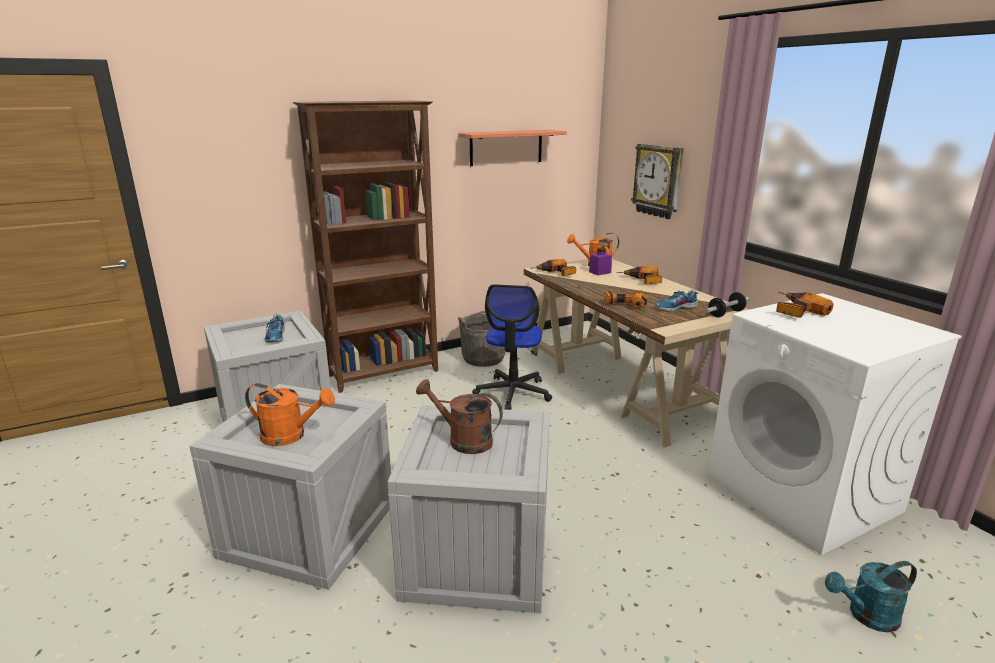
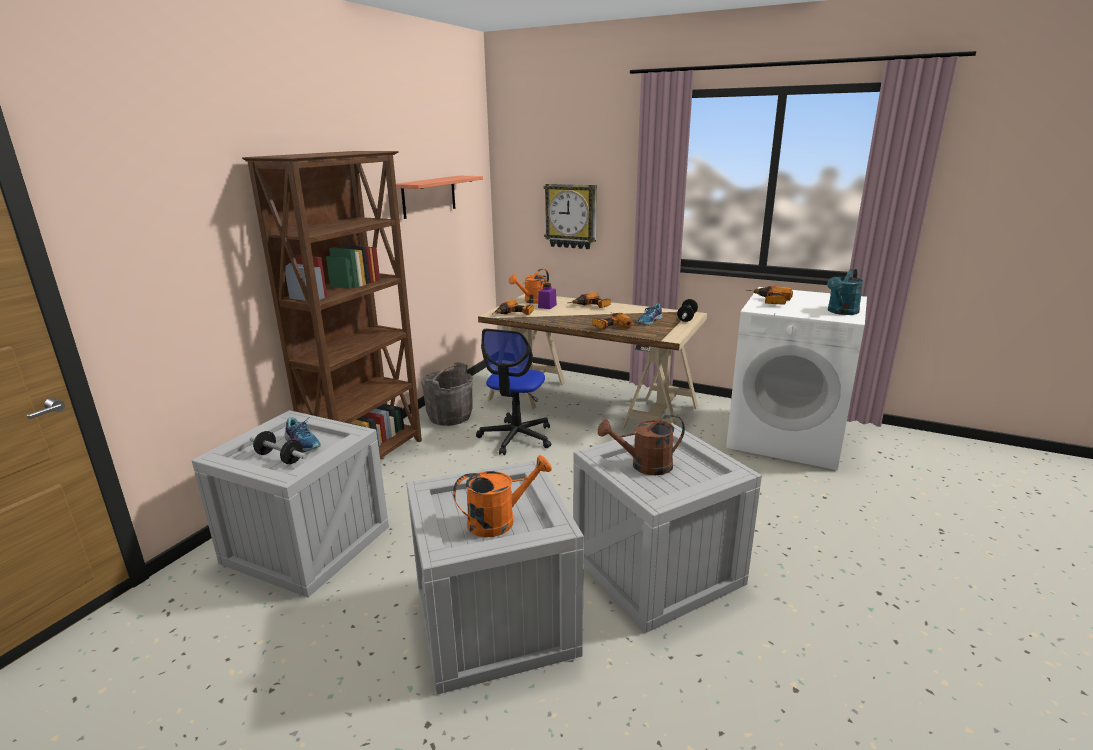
camera: 35 degrees left, 0 degrees up
(249, 341) = (280, 458): none -> dumbbell
(513, 393) = (516, 437): office chair -> office chair turned 45 degrees clockwise
(866, 616) = (893, 494): turquoise watering can -> turquoise watering can (841, 312)

